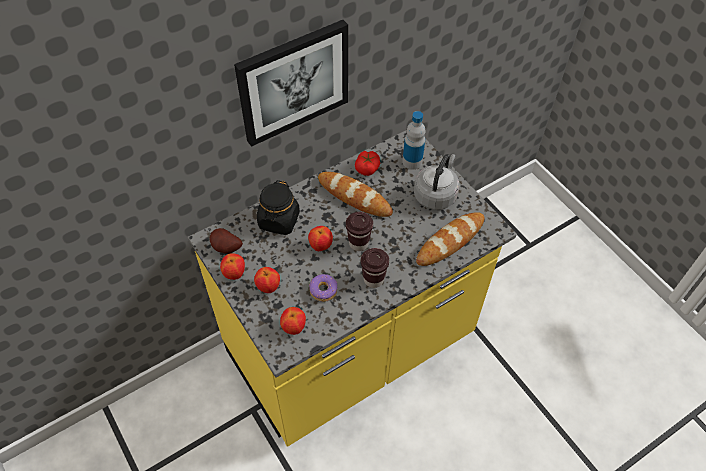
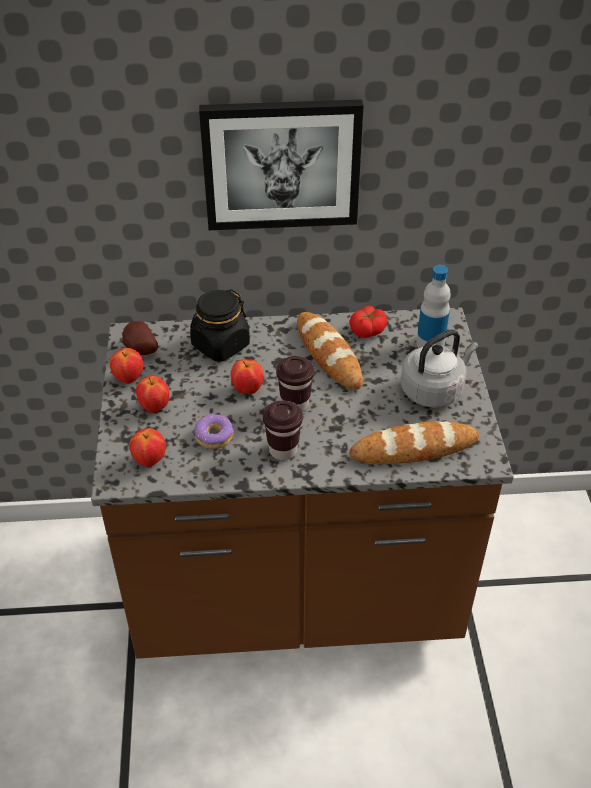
camera: 30 degrees right, 10 degrees down
(351, 348) = (295, 591): yellow counter -> brown counter

